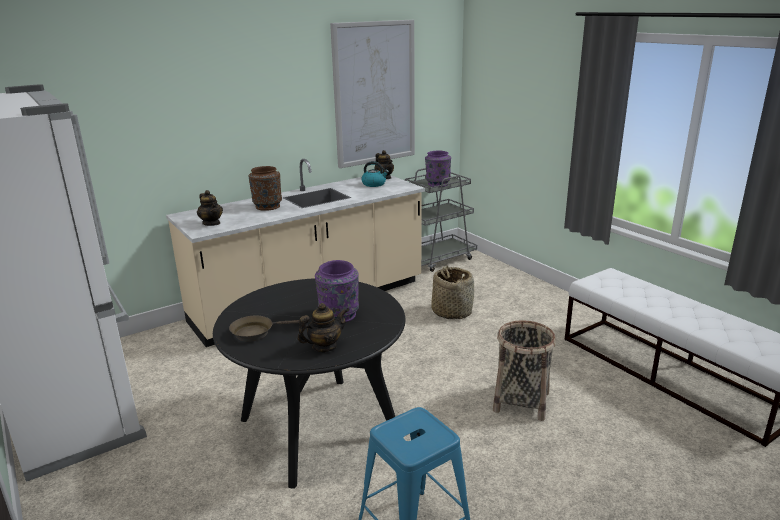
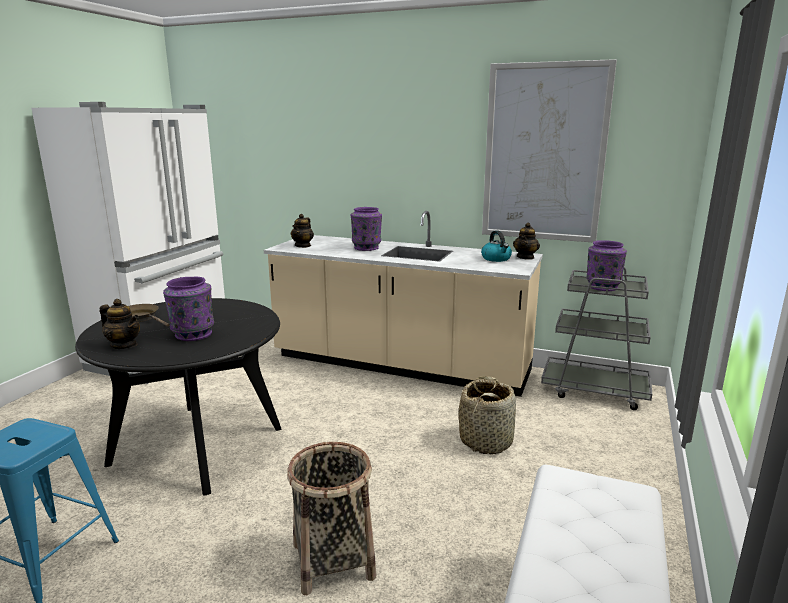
camera: 55 degrees right, 5 degrees down
(267, 206) = (366, 247): brown vase -> purple vase

